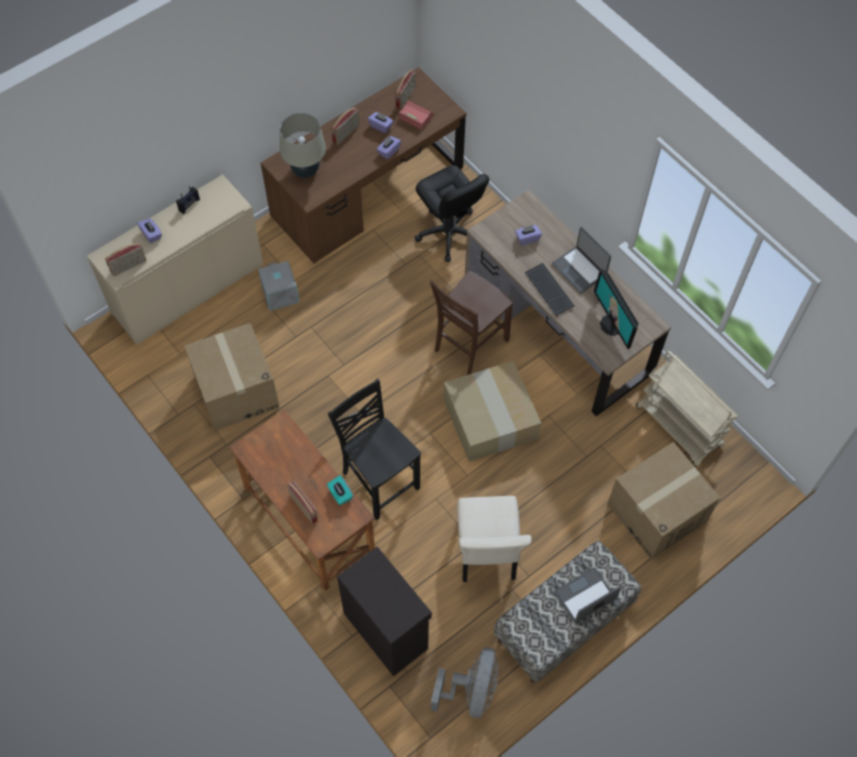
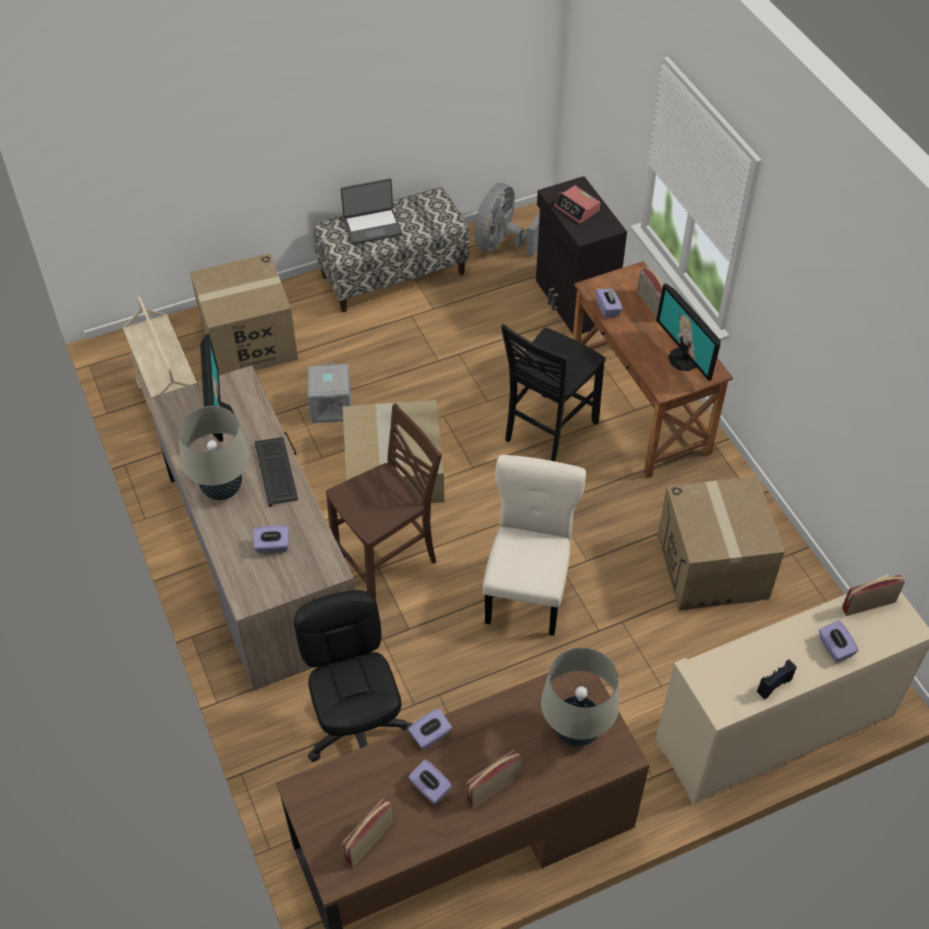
camera: 165 degrees left, 10 degrees down
(269, 456) = (684, 359): none -> monitor
(281, 294) = (634, 689): grey storage box -> grey storage box (330, 406)
(340, 494) = (608, 309): turquoise tissue box -> purple tissue box
(379, 480) = (548, 431): black chair -> black chair turned 60 degrees clockwise
(416, 117) = (364, 794): alarm clock -> alarm clock (577, 209)
(486, 553) = (448, 342): beige chair -> beige chair (528, 590)
(579, 269) = (222, 489): laptop -> beige table lamp

